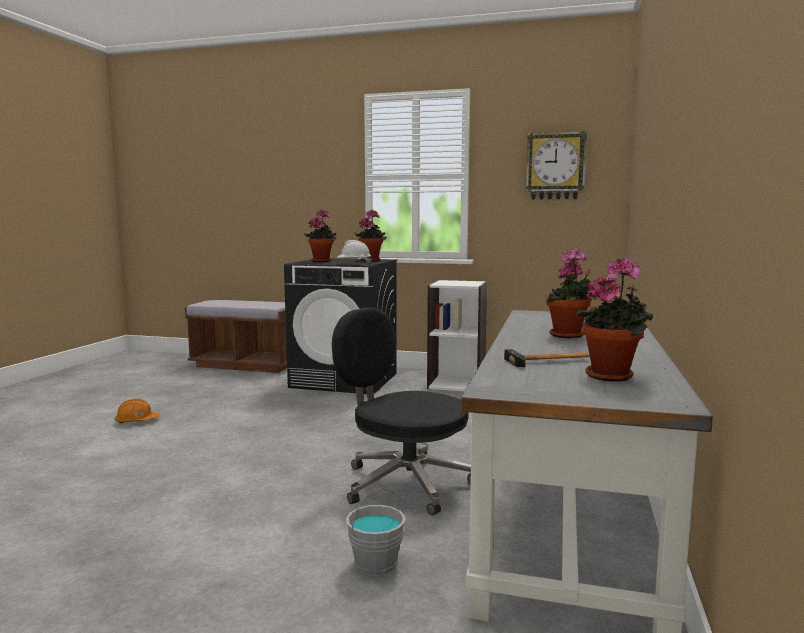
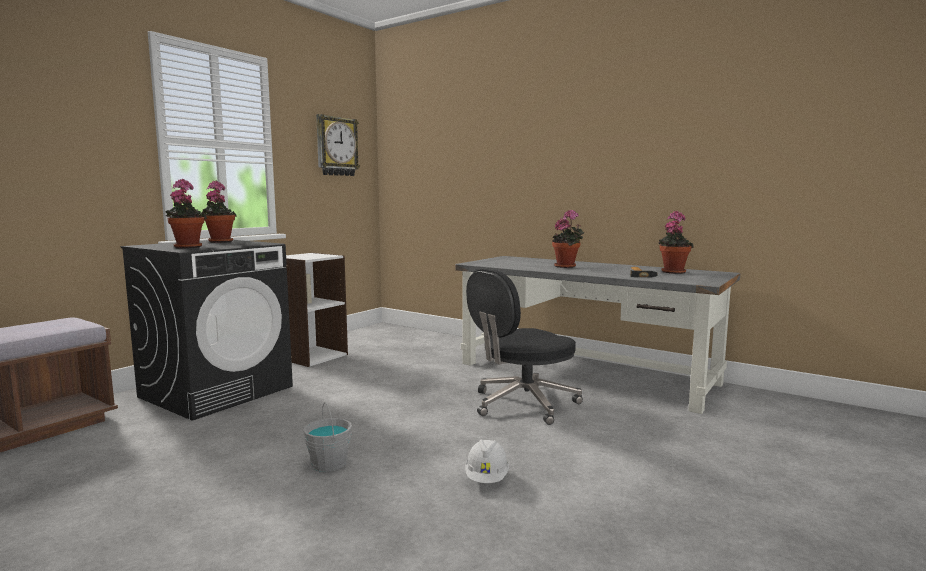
camera: 70 degrees left, 0 degrees up
(136, 421) = (176, 530): orange hard hat -> none
(353, 263) = (252, 244): white hard hat -> white hard hat (487, 478)
(376, 564) = (643, 427): grey bucket -> grey bucket (329, 463)

